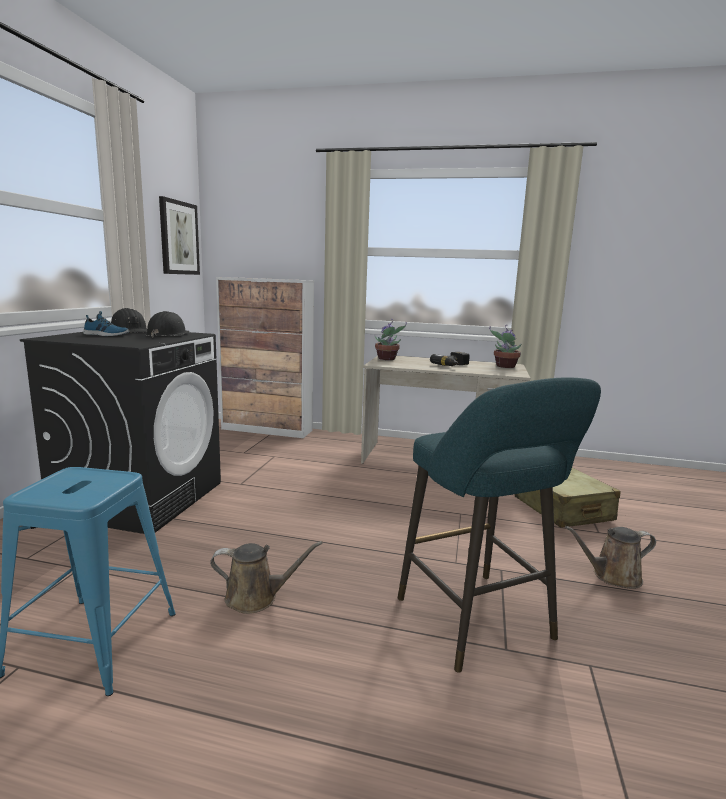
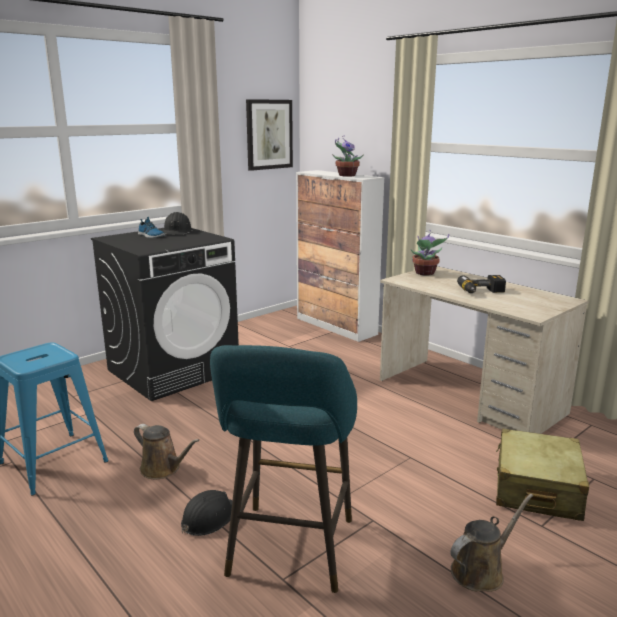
camera: 35 degrees right, 5 degrees up
(167, 334) = (193, 238): black hard hat -> black hard hat (209, 518)
(504, 366) = (548, 301): potted plant -> potted plant (346, 175)
(612, 576) = (481, 571): brown watering can -> brown watering can turned 120 degrees clockwise

